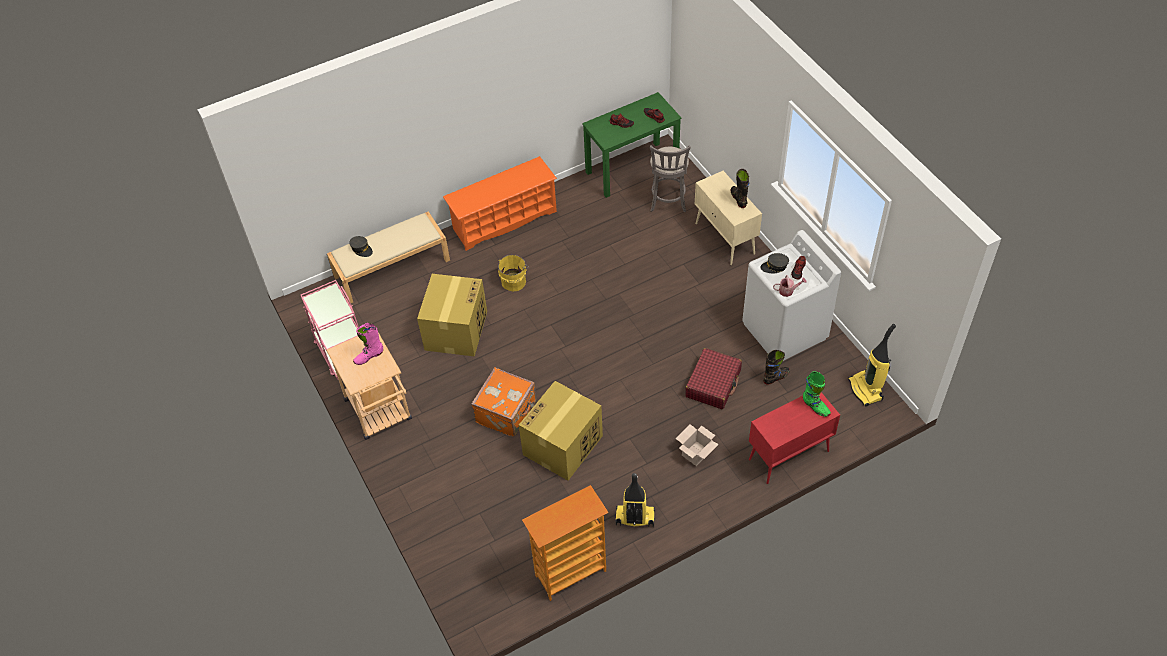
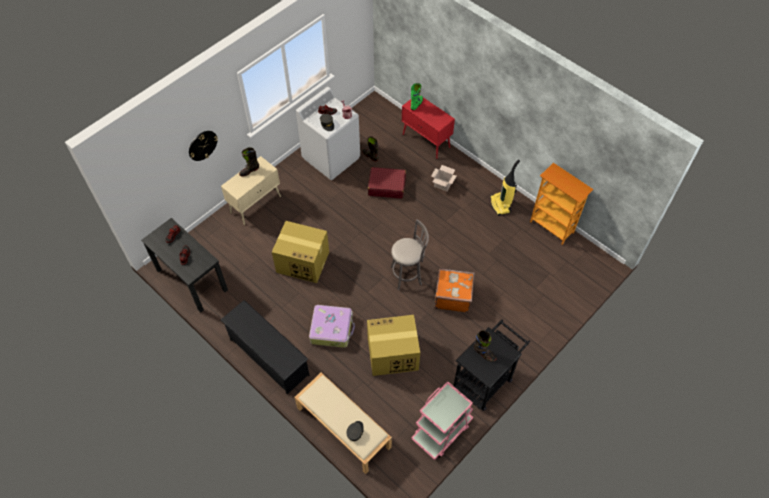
camera: 110 degrees left, 5 degrees up
(369, 356) = (484, 353): pink boot -> black boot
(380, 414) = (486, 379): beige cart -> black cart
(504, 220) = (268, 357): orange shoe rack -> black shoe rack
(514, 281) = (332, 329): yellow bucket -> suitcase
(562, 446) = (466, 256): cardboard box -> cardboard box (303, 262)
(632, 169) = (191, 279): green desk -> black desk
(668, 202) = (225, 247): grey stool -> grey stool (408, 275)
(739, 113) = (202, 145): none -> wall clock
(866, 390) = (365, 113): vacuum cleaner -> none

